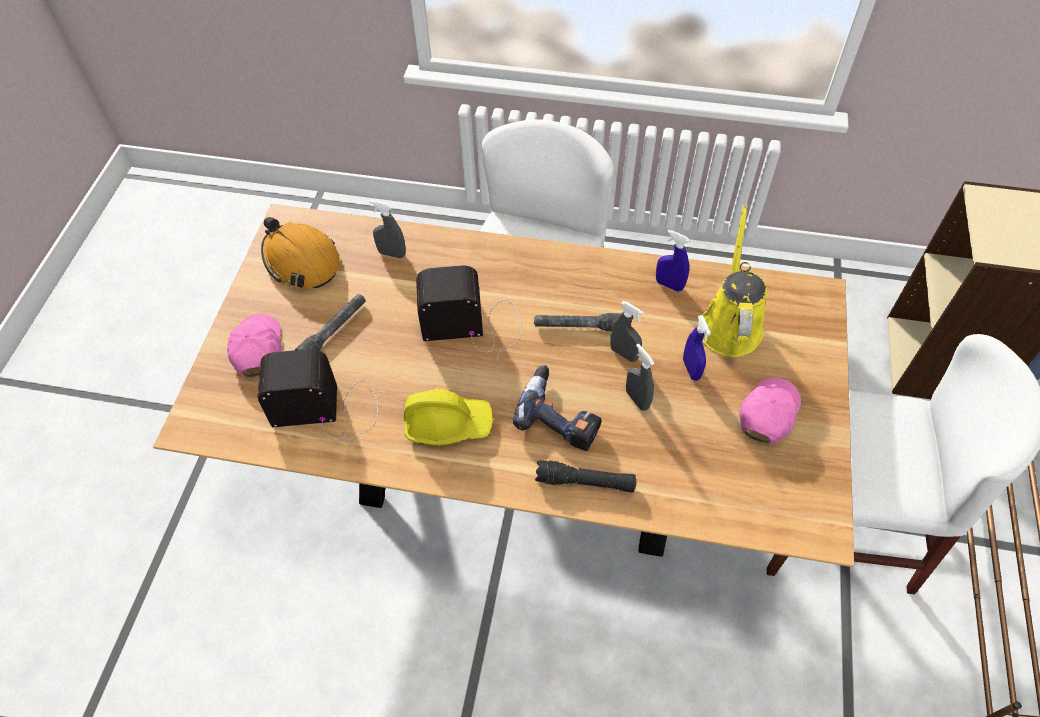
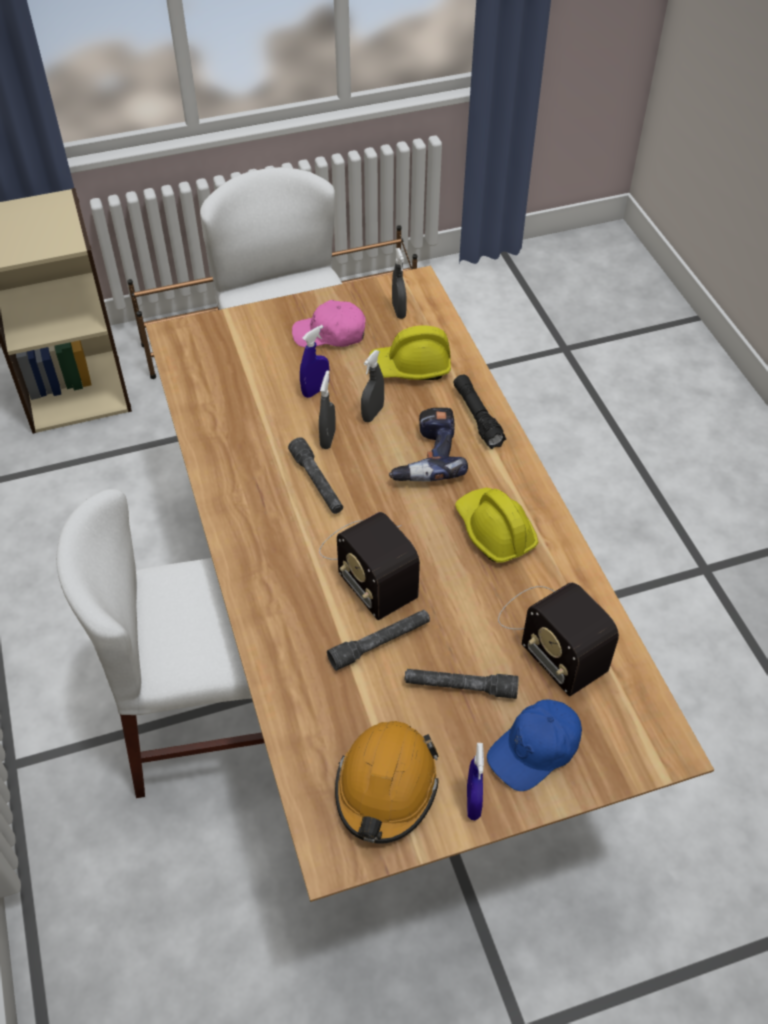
camera: 120 degrees left, 5 degrees down
(257, 349) = (535, 749): pink cap -> blue cap
(392, 254) = (317, 693): grey spray bottle -> grey spray bottle (399, 311)
(402, 302) = (380, 643): none -> grey flashlight
(669, 285) = (221, 435): blue spray bottle -> blue spray bottle (473, 802)
(685, 459) = (410, 367): none -> yellow hard hat
(729, 324) = (246, 381): yellow watering can -> none

